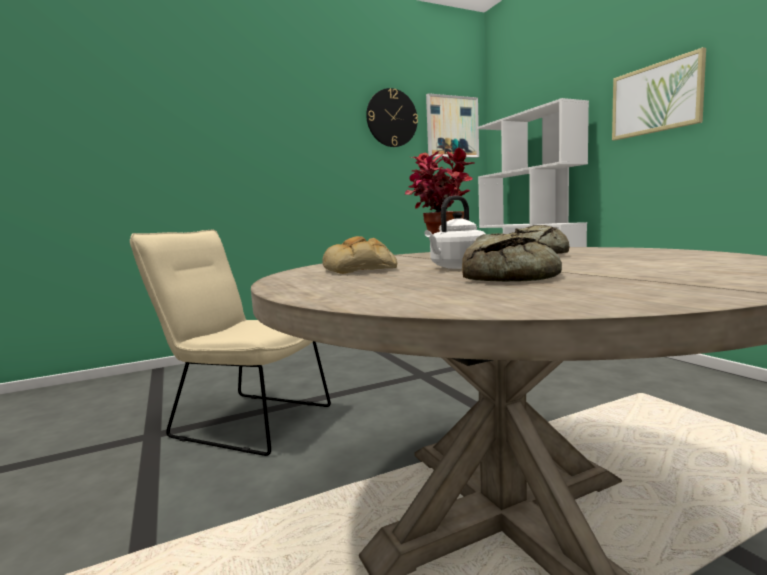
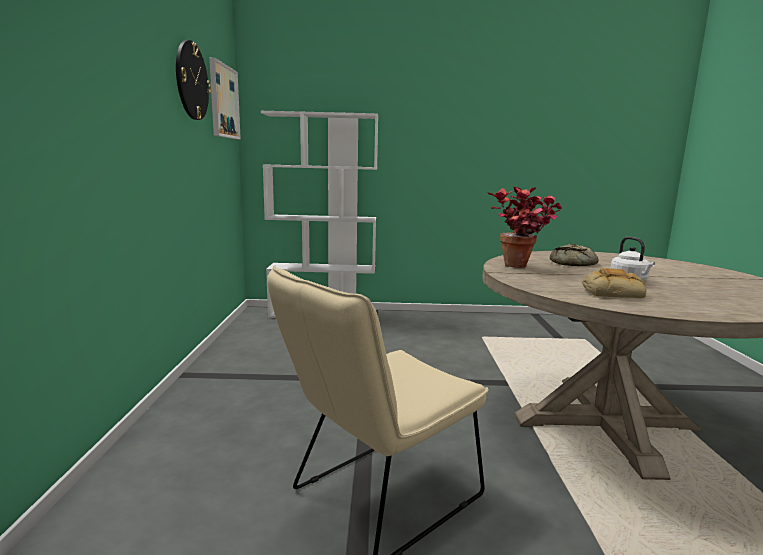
camera: 65 degrees left, 5 degrees up
(514, 276) = (689, 283): bread -> none
(656, 98) = (430, 131): picture -> none

